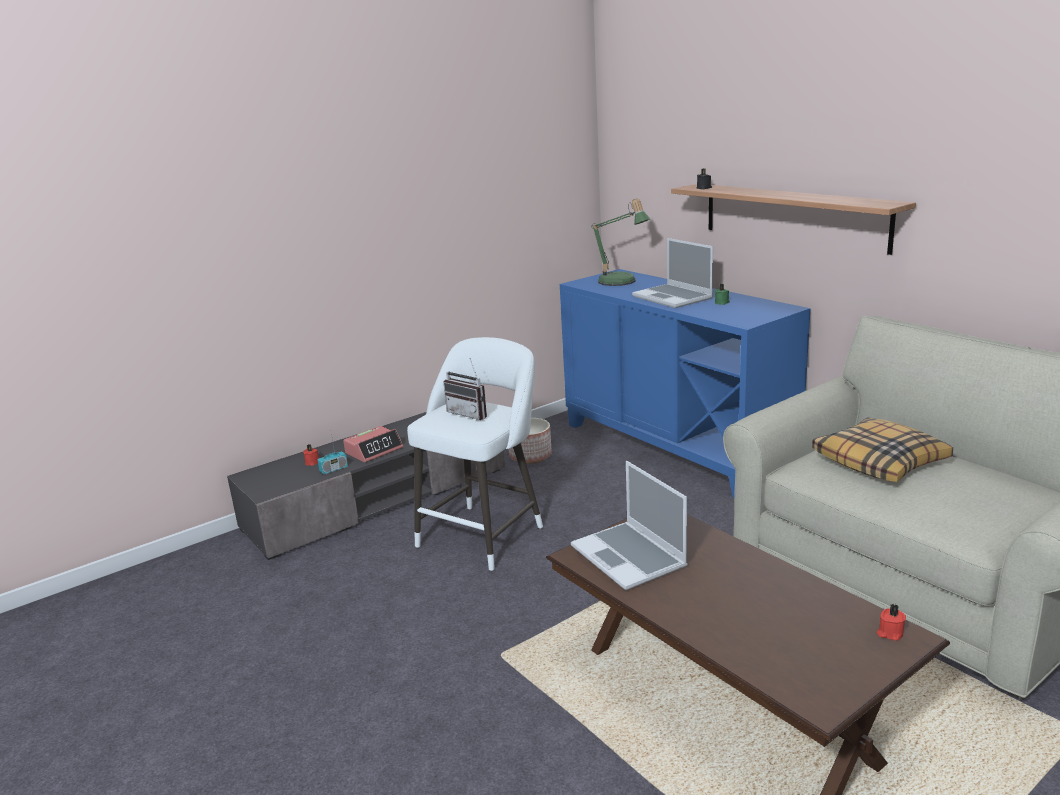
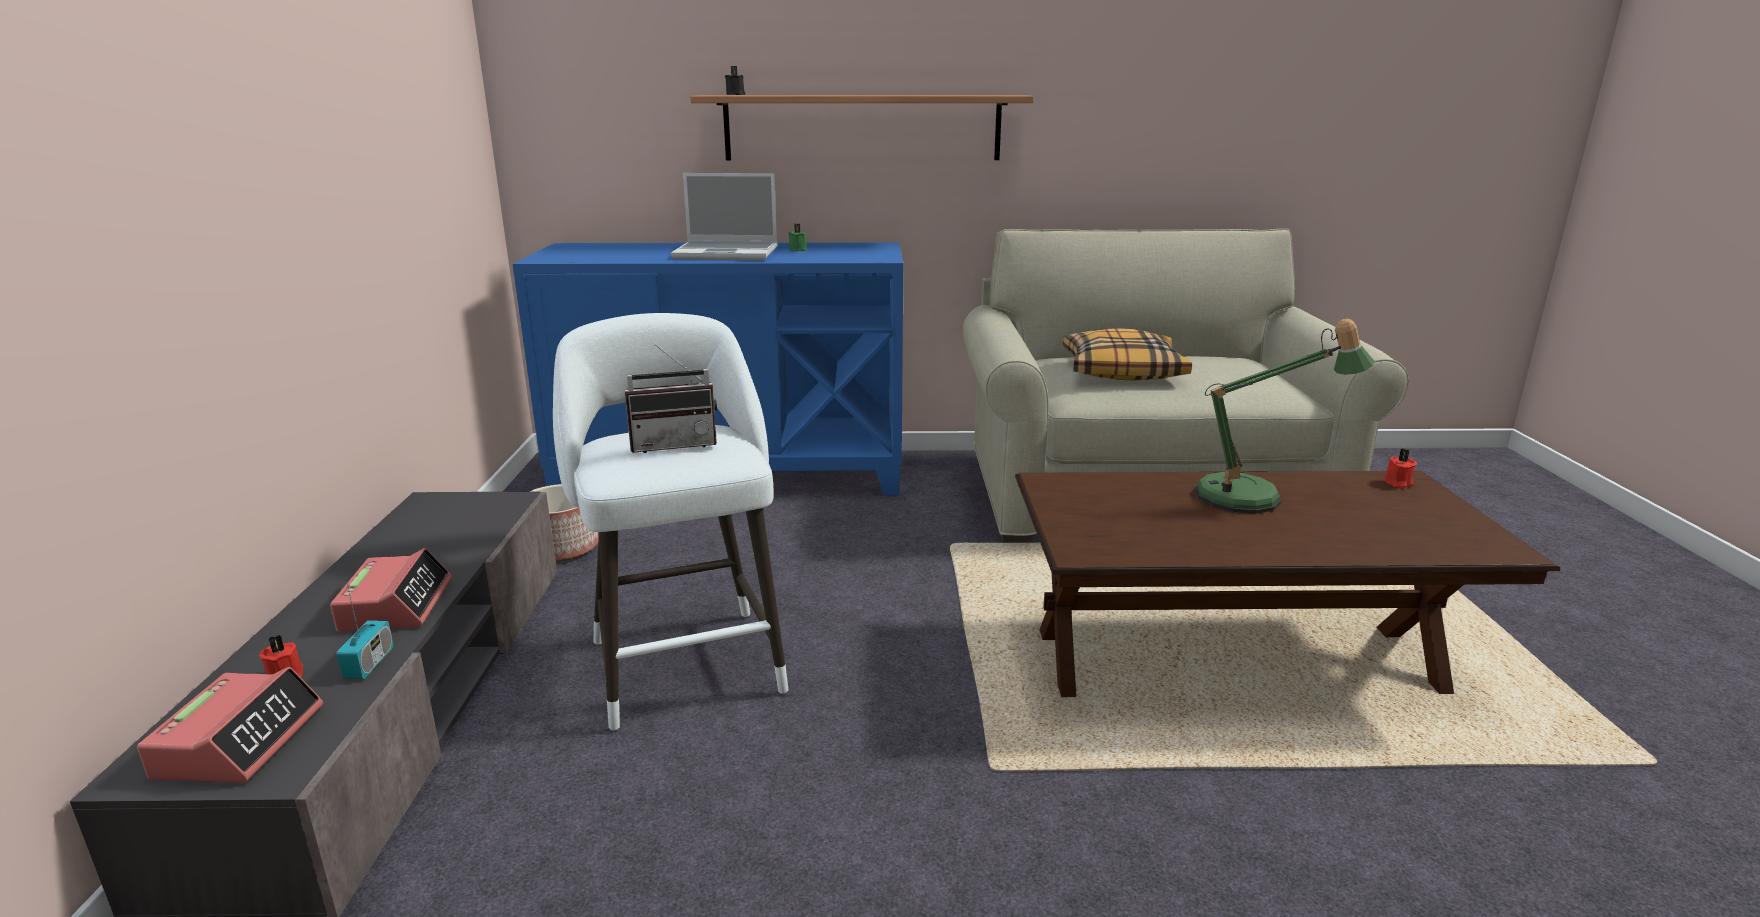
camera: 55 degrees left, 0 degrees up
(273, 478) = (240, 741): none -> alarm clock
(621, 282) = (605, 252): table lamp -> table lamp (1253, 497)
(630, 557) = (1127, 528): laptop -> none

